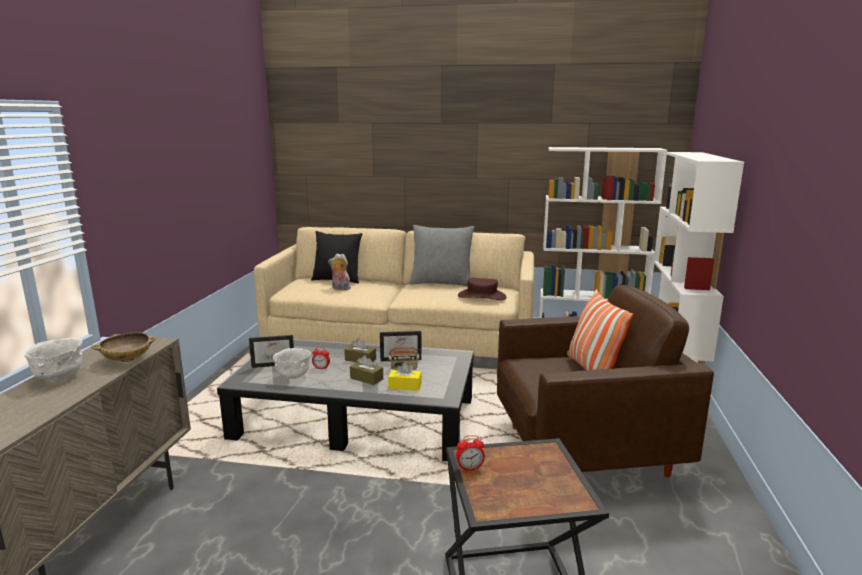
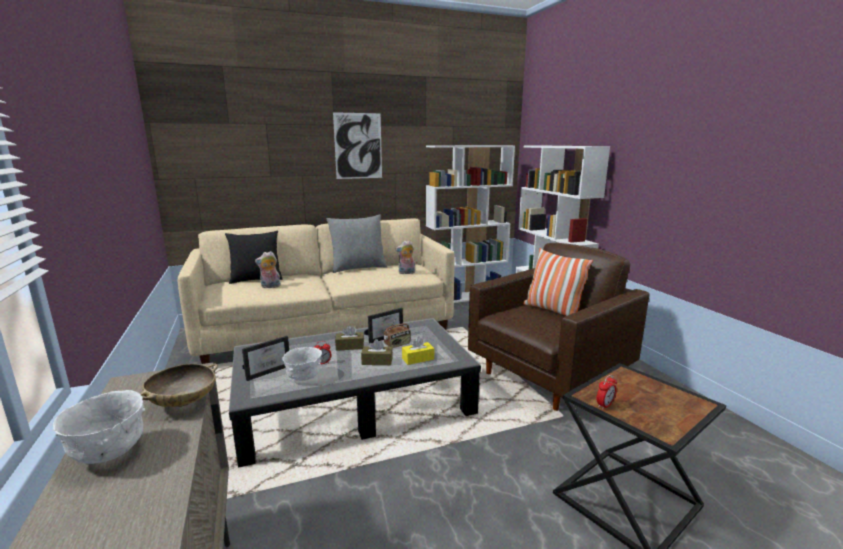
camera: 30 degrees left, 0 degrees up
(466, 146) = (358, 146): none -> picture
(482, 296) = (406, 273): brown hat -> plush toy

